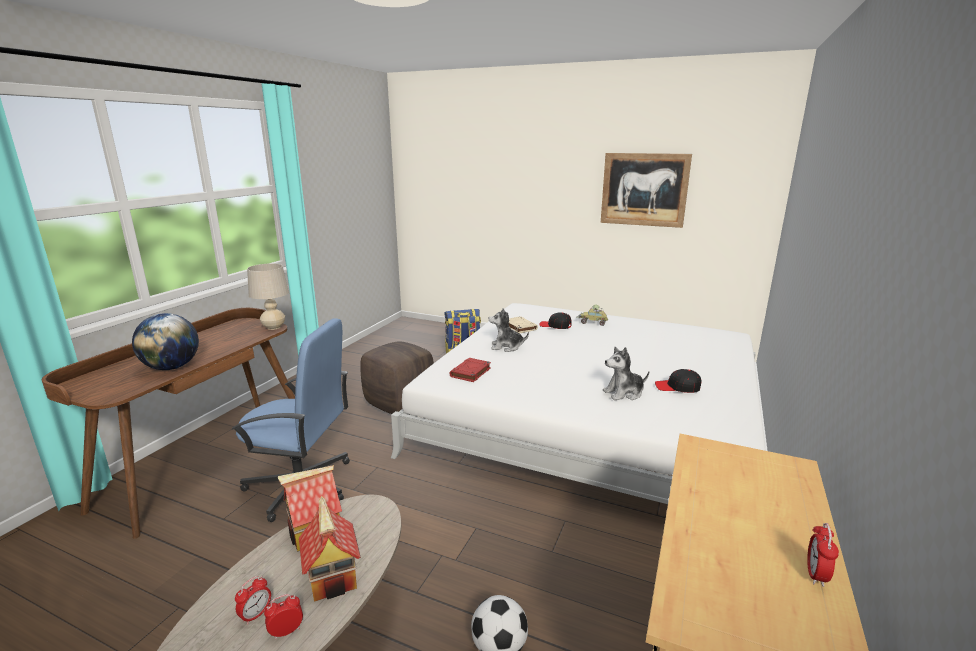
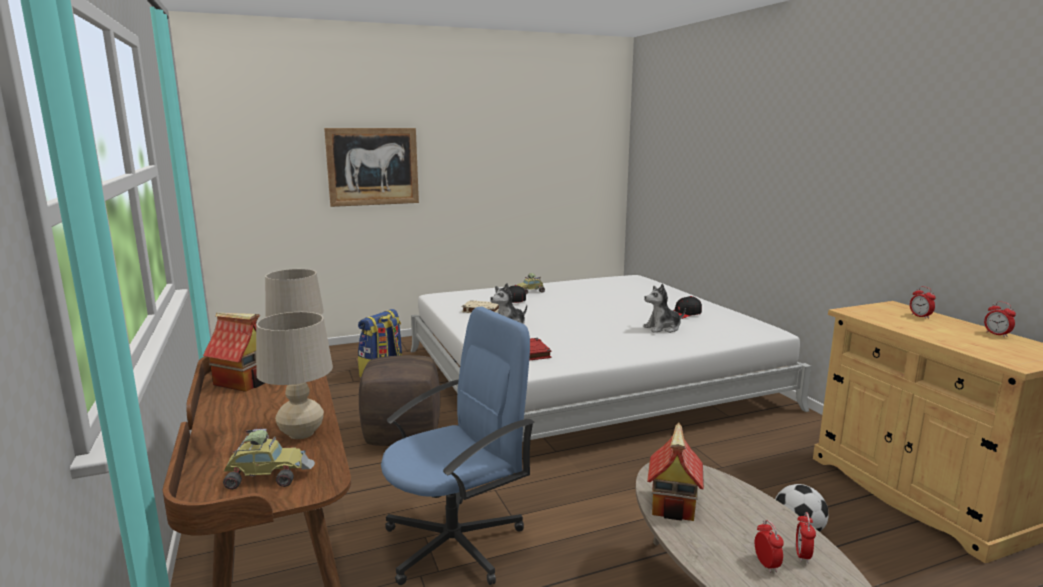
camera: 45 degrees left, 5 degrees down
(112, 382) = (267, 475): none -> toy car
(172, 367) = (301, 433): globe -> beige table lamp
(334, 577) = (750, 515): toy house -> toy house (245, 381)
(624, 393) = (663, 328): plush toy -> plush toy turned 45 degrees clockwise
(644, 189) = (519, 157): picture -> picture (373, 166)
(778, 495) = (920, 316): none -> alarm clock

